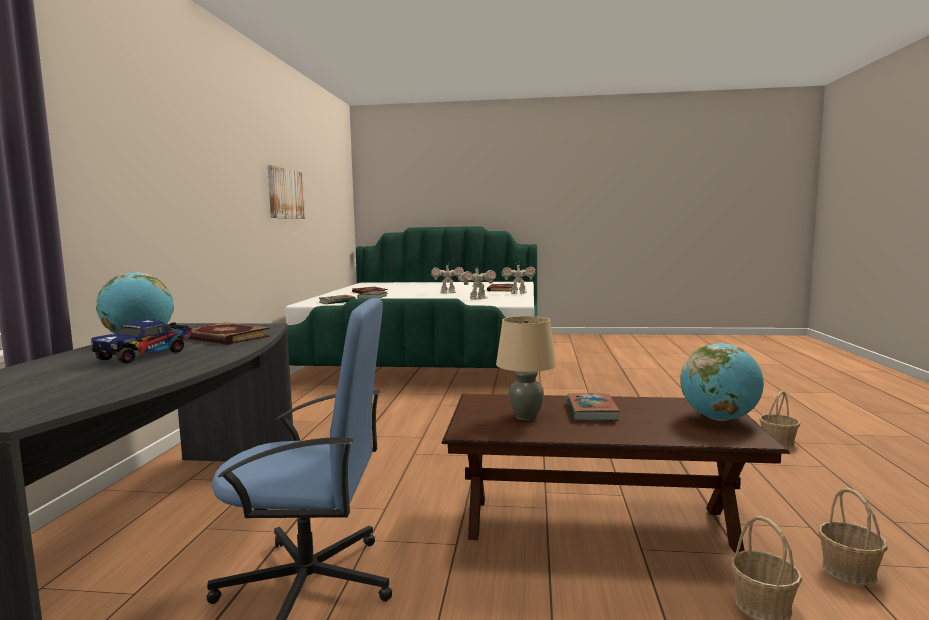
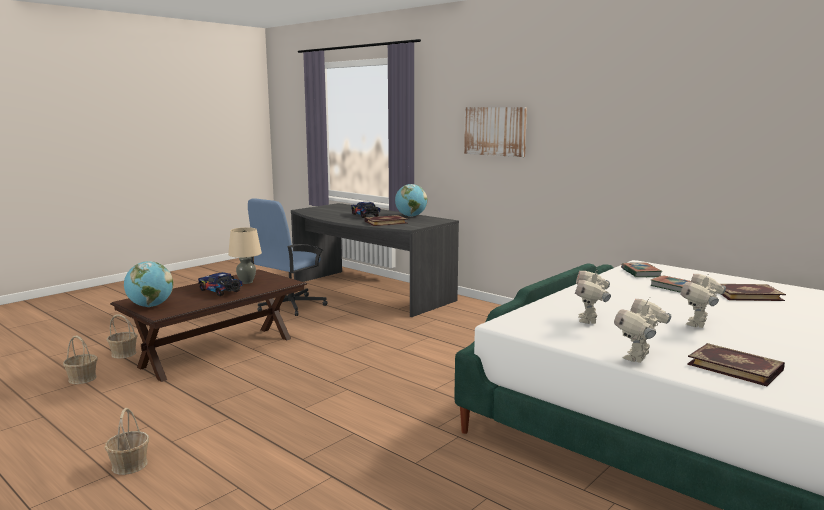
camera: 125 degrees right, 5 degrees up
(285, 194) = (693, 137): picture -> picture (495, 131)
(591, 412) = (221, 292): book -> toy truck

